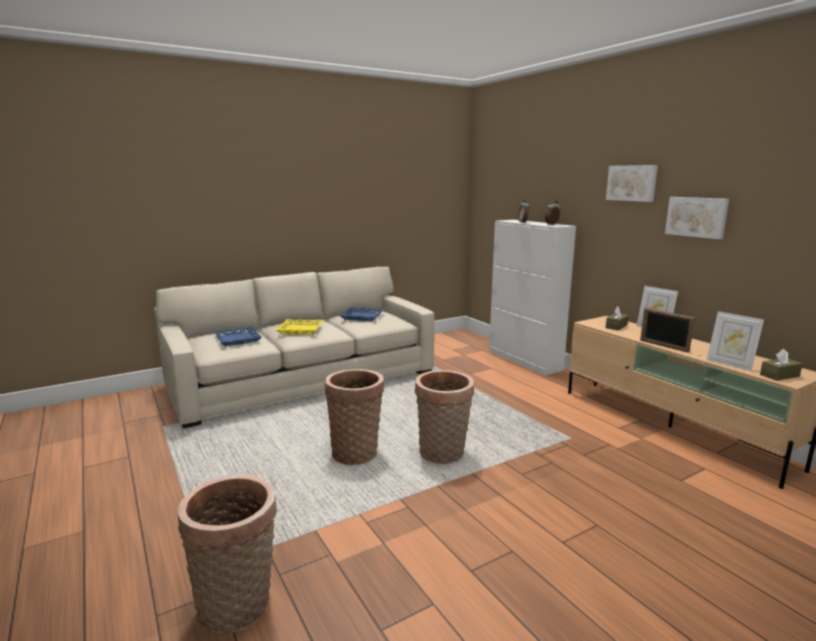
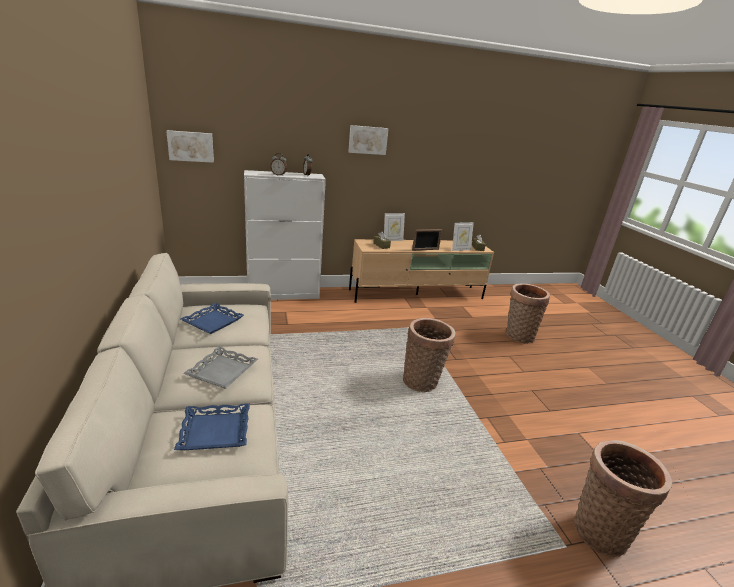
camera: 75 degrees left, 10 degrees up
(300, 330) = (223, 371): yellow tray -> grey tray
(356, 452) = (404, 424): basket -> basket (518, 335)
(696, 217) = (414, 164): picture -> picture (191, 146)

